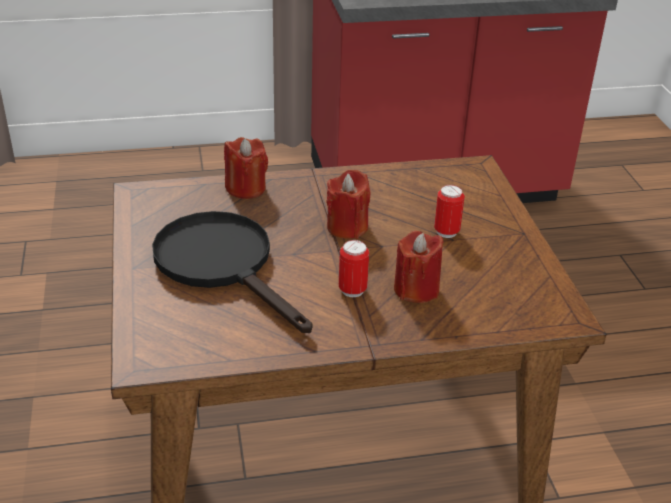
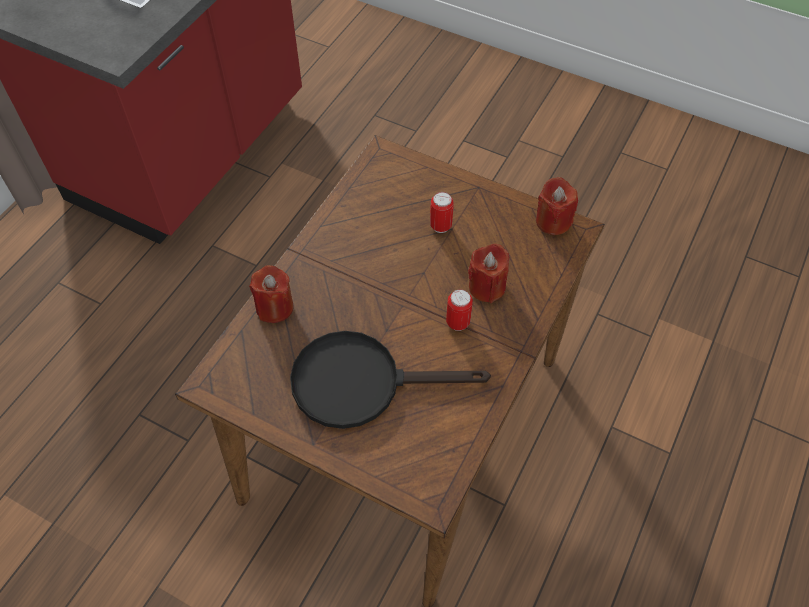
camera: 50 degrees left, 20 degrees up
(347, 227) = (384, 277): red candle -> red candle (553, 221)

